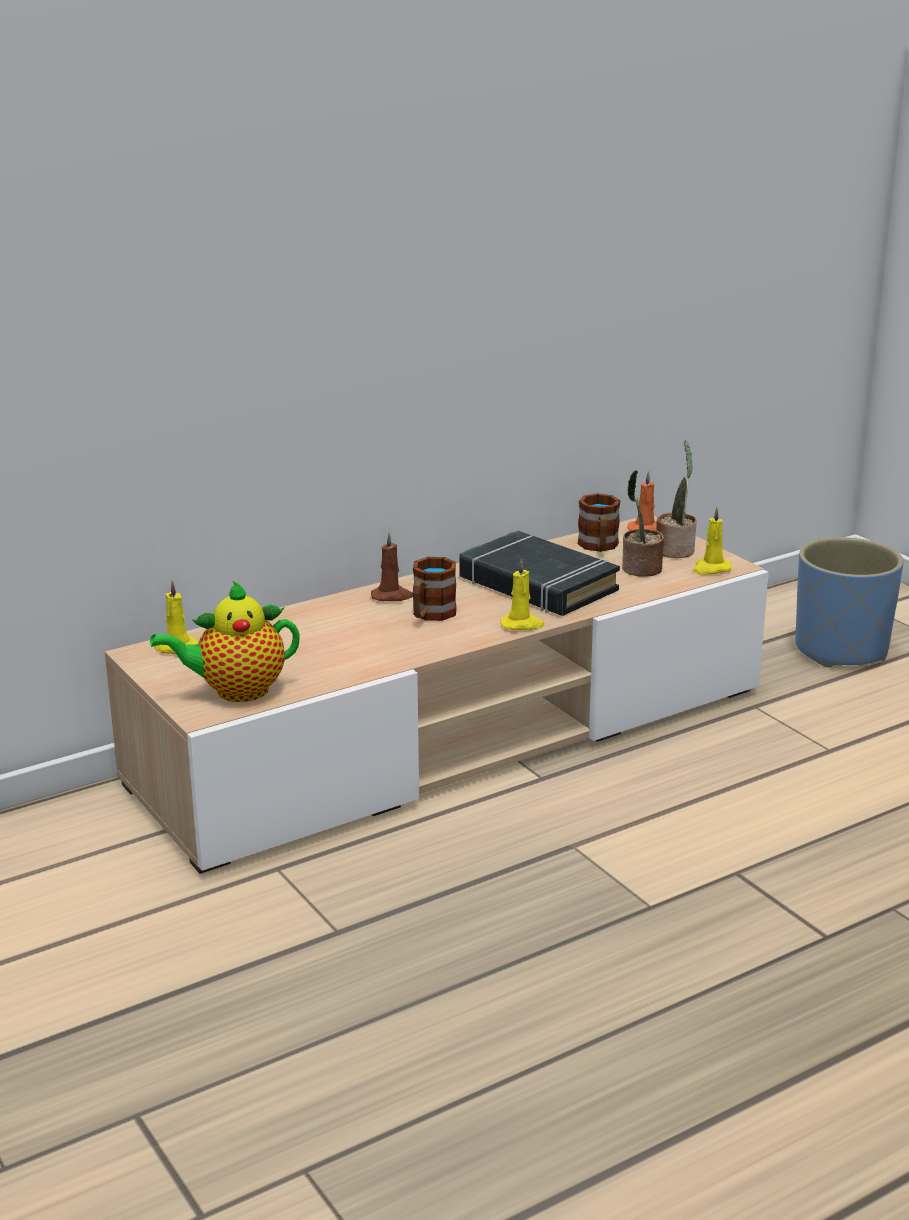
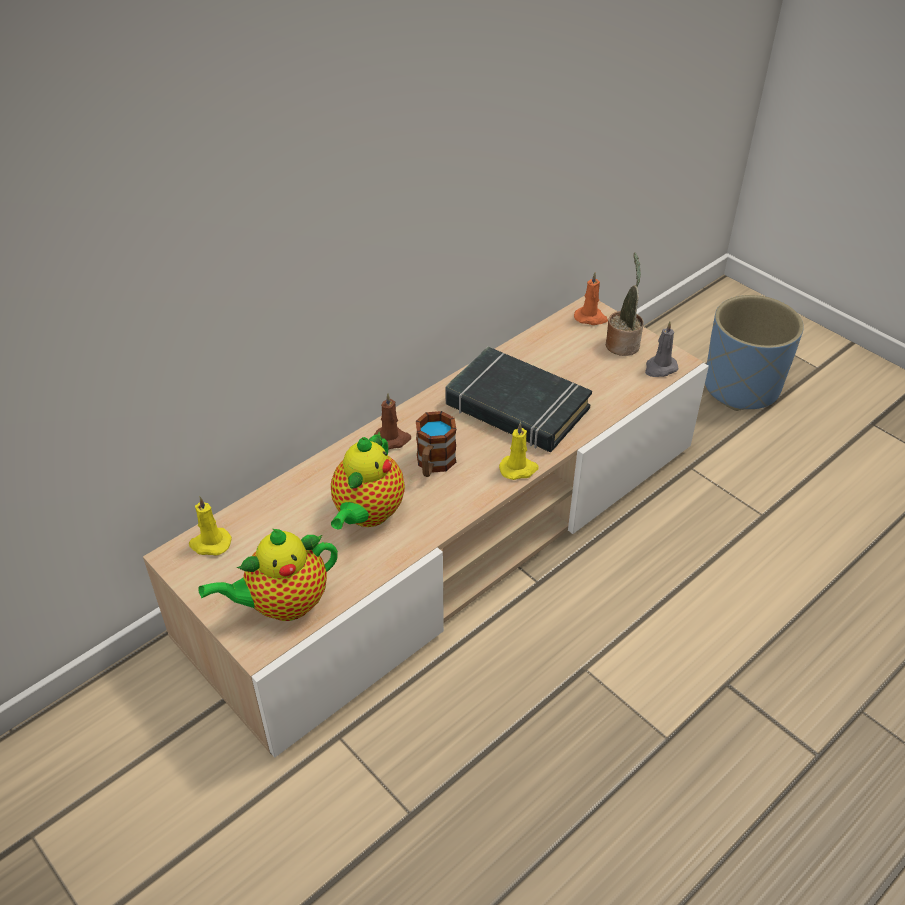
camera: 10 degrees left, 20 degrees up
(346, 642) = (367, 515): none -> teapot
(599, 547) = (556, 346): mug -> none
(640, 569) = (600, 375): potted plant -> none
(711, 569) = (660, 368): yellow candle -> grey candle

